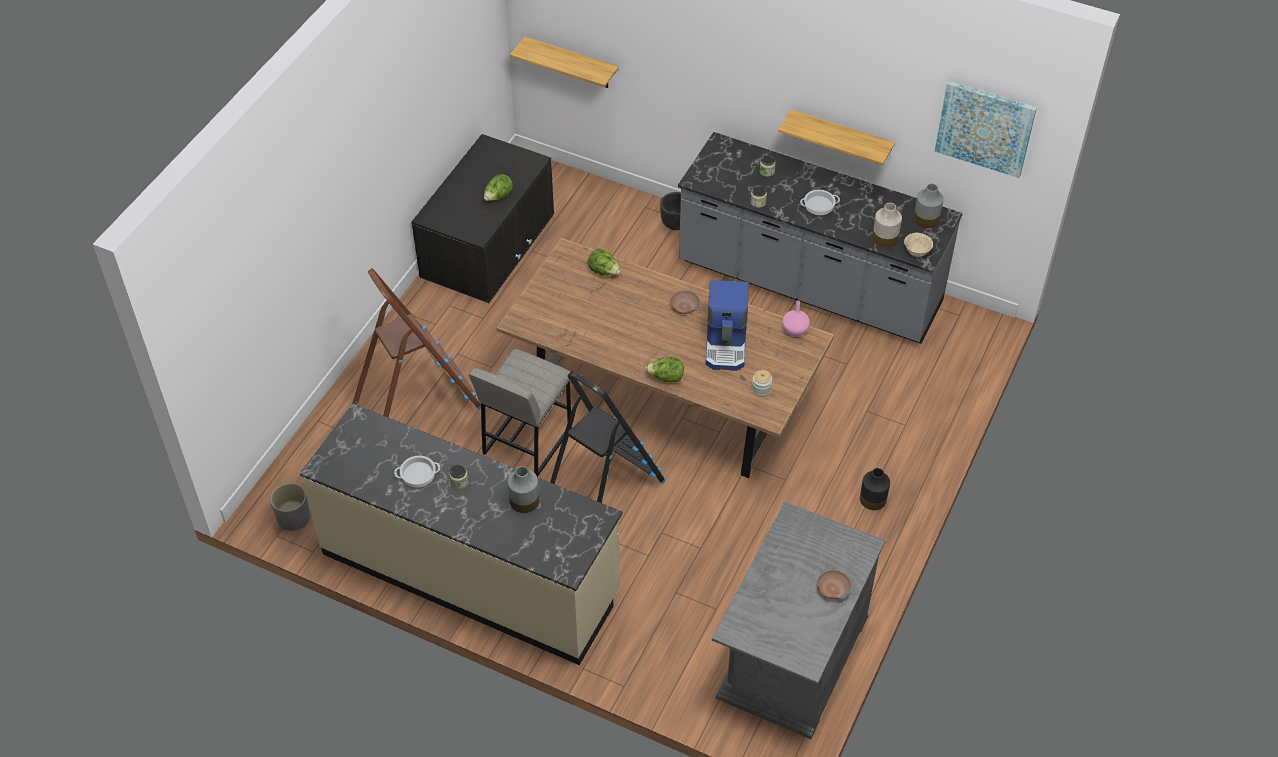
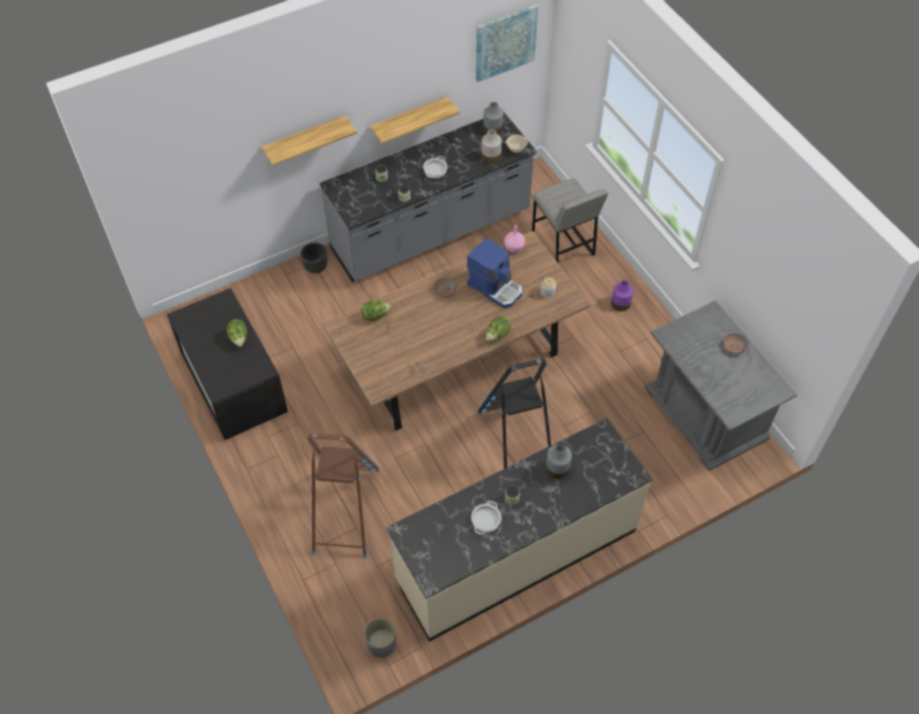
camera: 55 degrees left, 5 degrees up
(526, 442) = (431, 459): grey chair -> grey chair (563, 247)
(571, 63) = (189, 215): shelf -> shelf (305, 140)
(873, 499) = (620, 303): black vase -> purple vase

